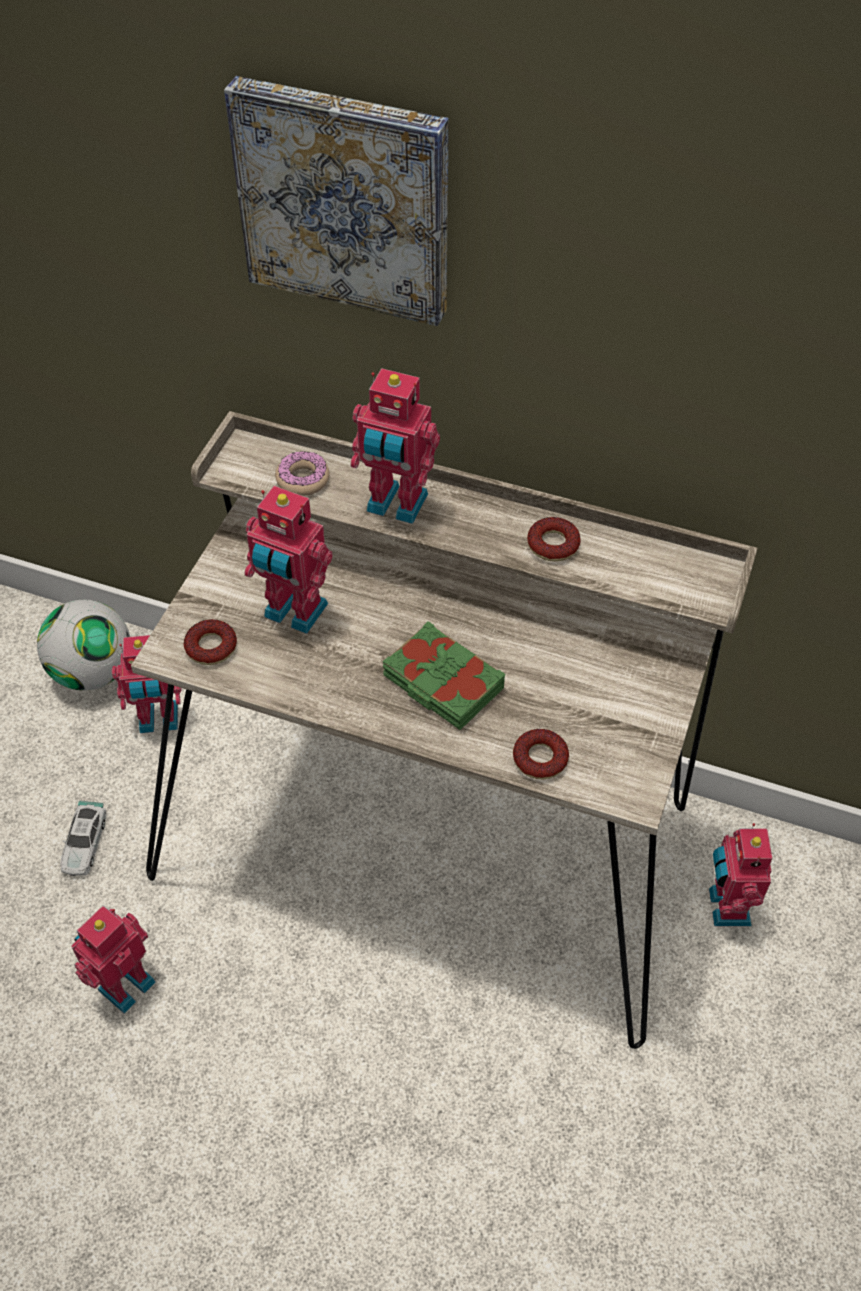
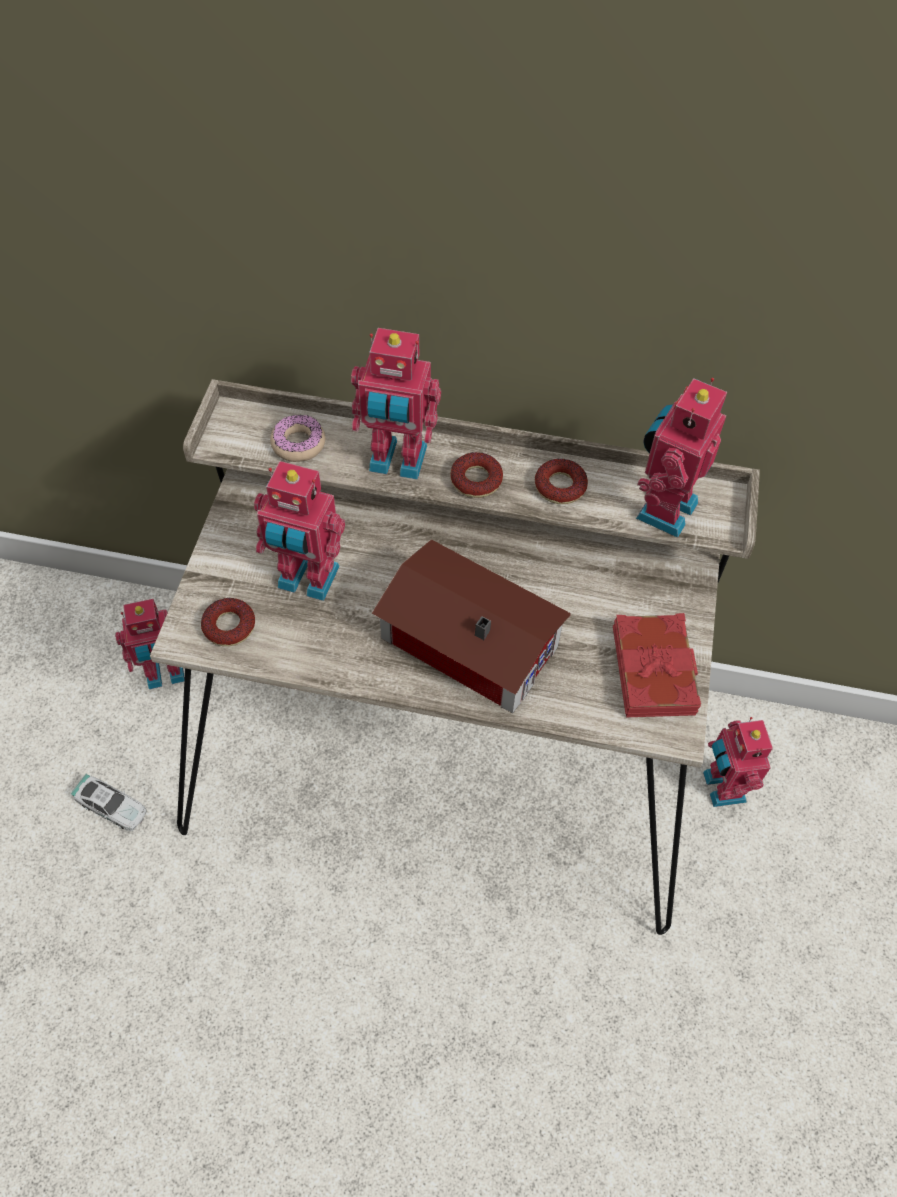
camera: 10 degrees left, 5 degrees up
(84, 843) = (112, 806): toy car -> toy car turned 60 degrees counterclockwise
(93, 672) = (93, 633): football -> none
(124, 983) = (173, 941): toy robot -> toy robot (662, 508)
(346, 199) = (326, 149): picture -> none
(442, 683) = (467, 637): green book -> toy house
(540, 758) = (577, 704): donut -> donut (476, 480)
(625, 736) = (654, 670): none -> red book

